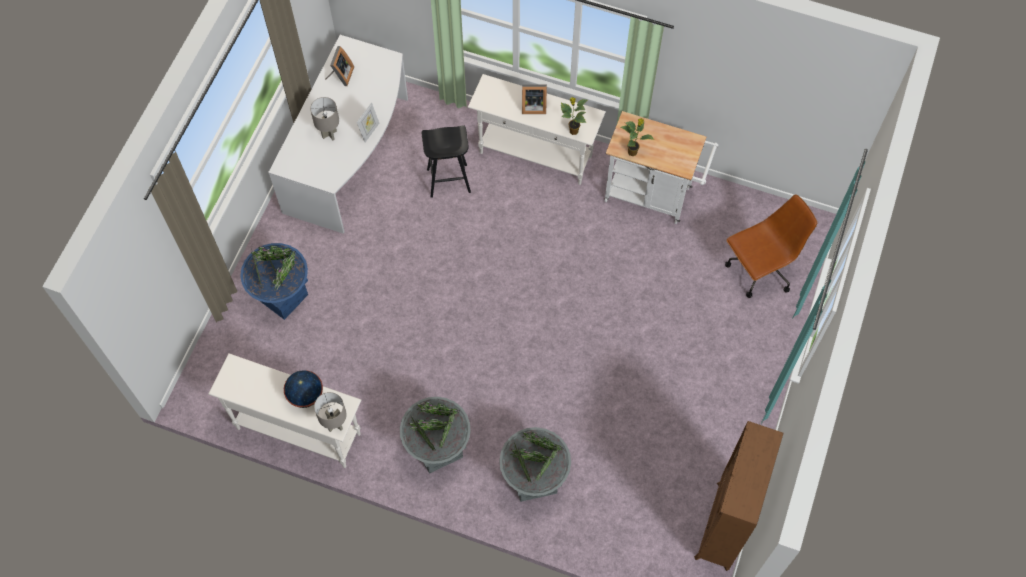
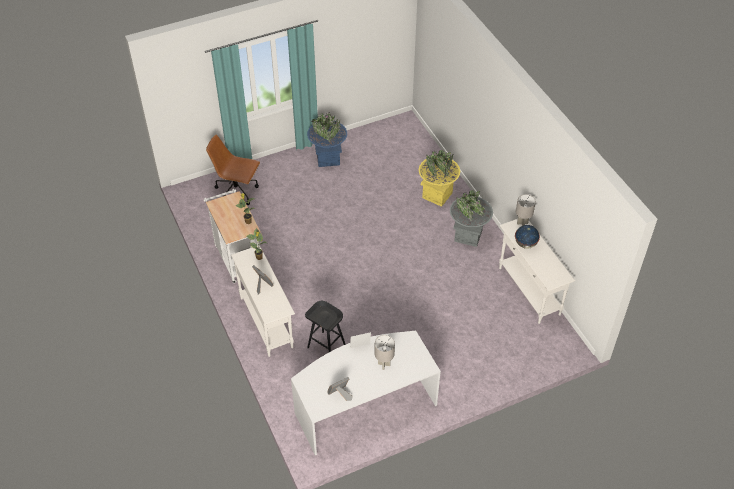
camera: 135 degrees left, 15 degrees down
(283, 297) = (479, 358): blue planter -> blue planter (328, 158)
(534, 479) = (437, 195): grey planter -> yellow planter
(722, 526) = (379, 129): brown bookcase -> none

